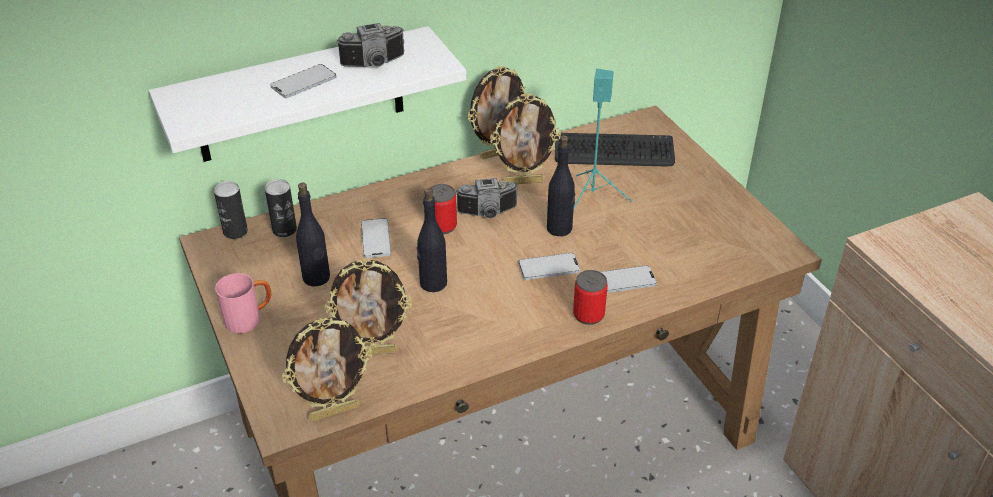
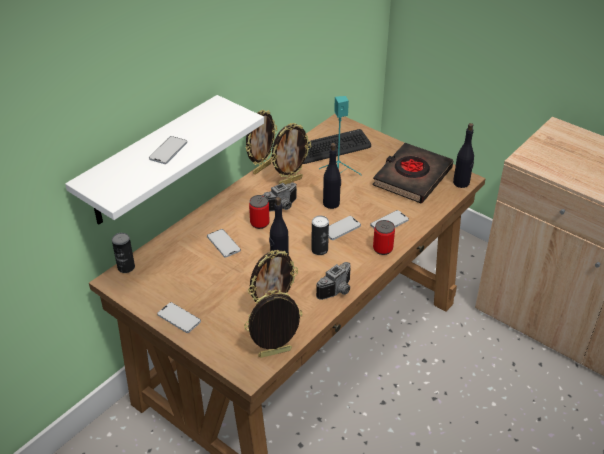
camera: 25 degrees left, 0 degrees up
(249, 319) = (179, 318): pink mug -> phone
(284, 230) = (159, 256): can -> can (319, 250)
(316, 278) = (203, 279): black bottle -> black bottle (461, 183)
(334, 412) = (275, 354): picture frame -> picture frame turned 150 degrees counterclockwise
(375, 64) = (204, 127): camera -> camera (338, 291)
(704, 225) = (412, 177): none -> black book

